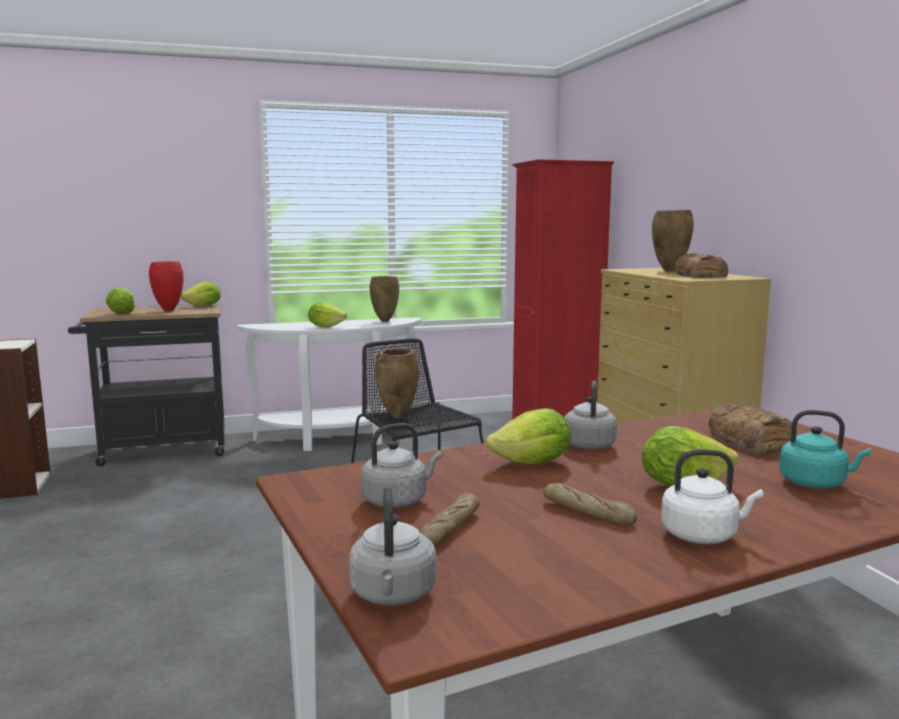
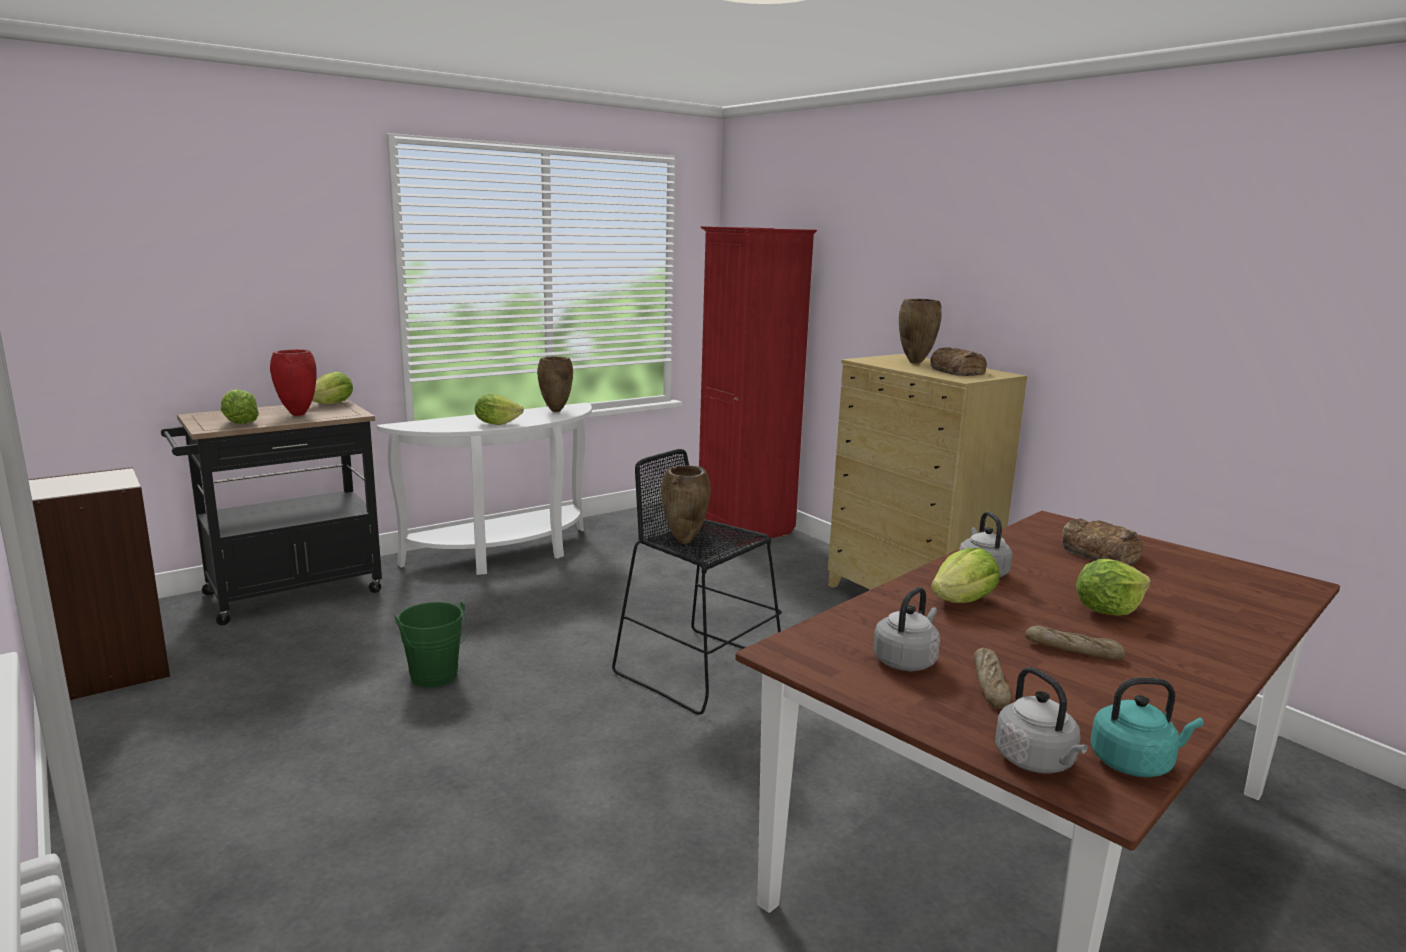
camera: 20 degrees left, 5 degrees up
(206, 519) = (435, 678): none -> green bucket
(703, 535) = (1180, 661): white kettle -> none
(815, 483) = (1196, 595): turquoise kettle -> turquoise kettle (1135, 763)

